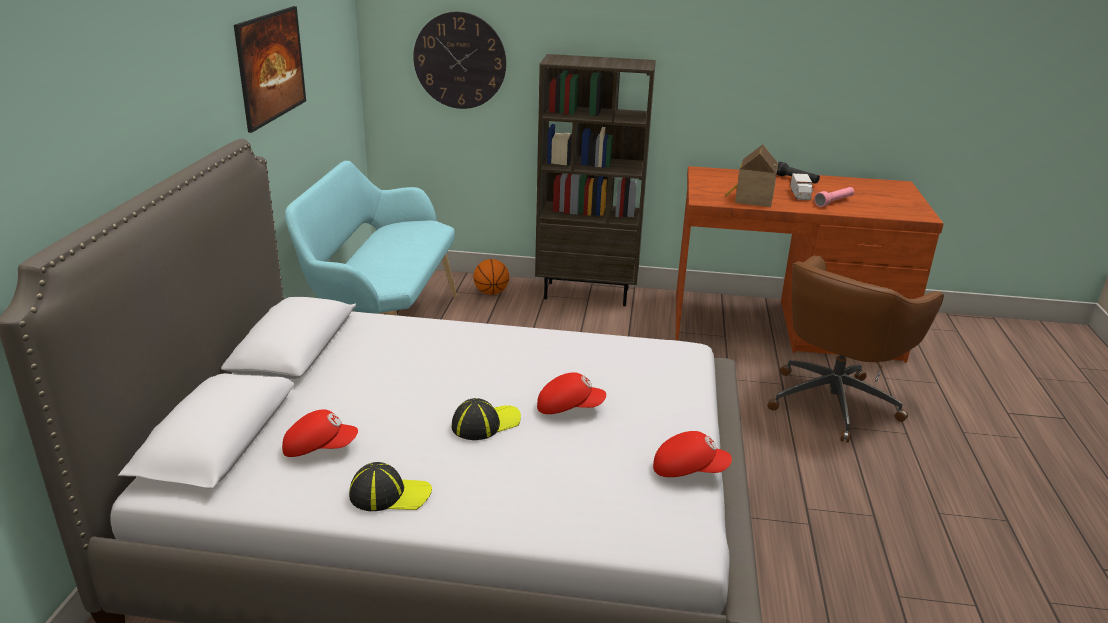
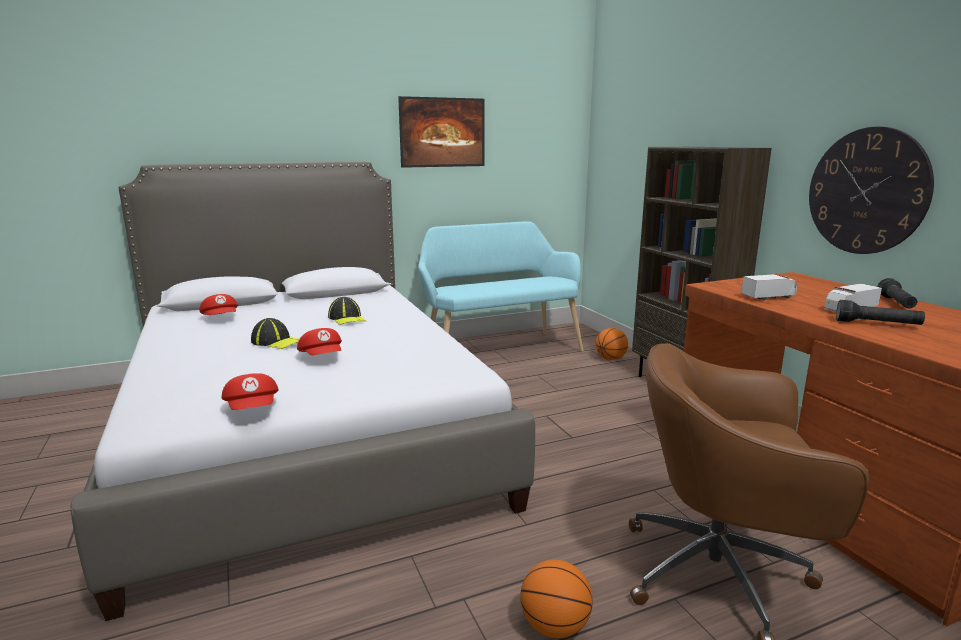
camera: 60 degrees right, 10 degrees down
(390, 494) = (176, 340): cap -> cap (347, 318)
(460, 60) = (636, 156): wall clock -> wall clock (866, 191)
(751, 199) = (768, 297): toy house -> toy truck
(834, 202) = (877, 324): pink flashlight -> black flashlight
(852, 481) = (554, 626): none -> basketball

